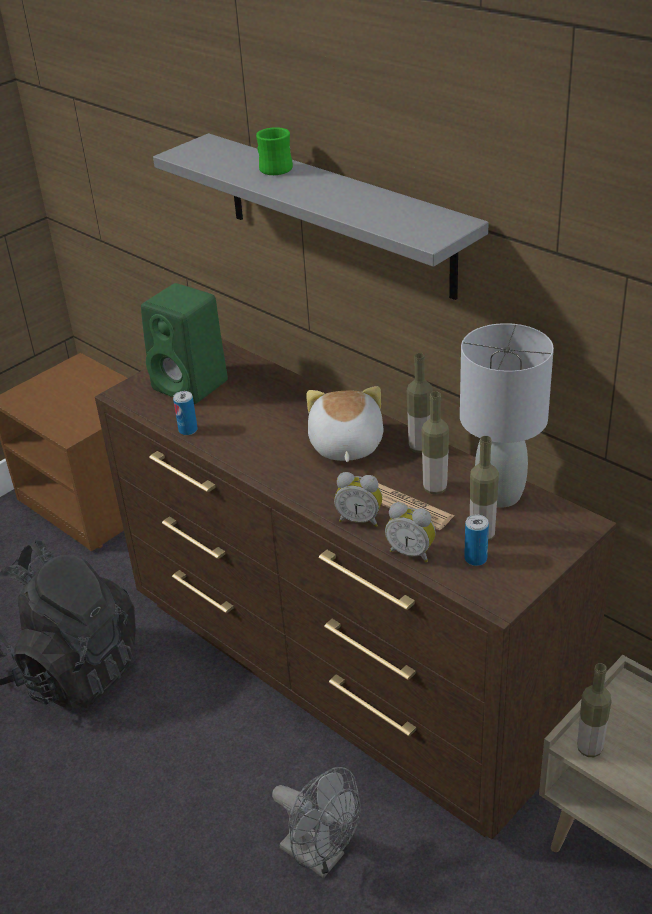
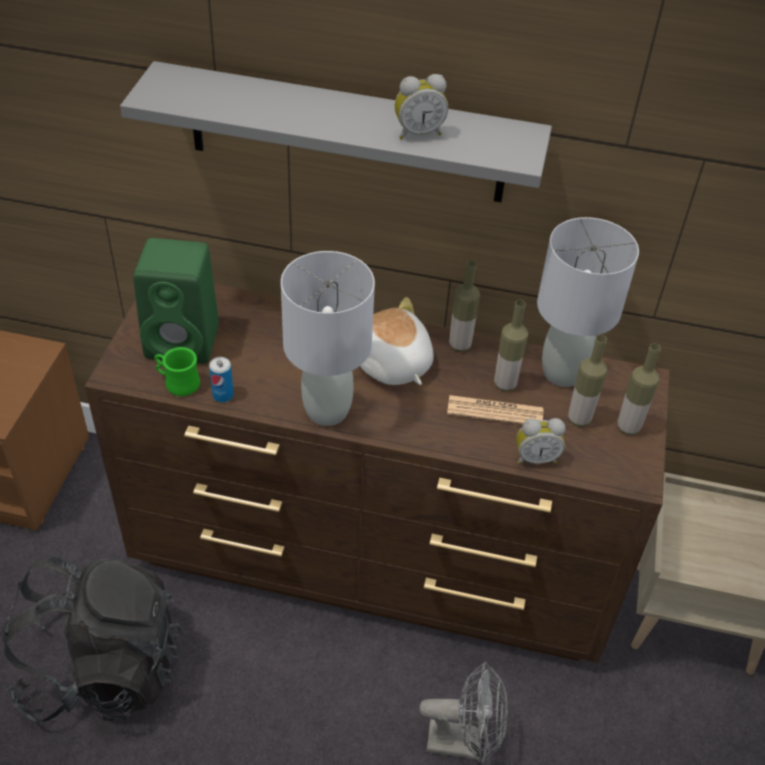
camera: 35 degrees left, 10 degrees up
(259, 464) = (327, 411): none -> grey table lamp
(272, 168) = (276, 97): green mug -> green mug (177, 383)
(360, 519) = (466, 439): alarm clock -> alarm clock (418, 133)
(475, 559) = (591, 444): can -> none
(589, 748) = (686, 564): bottle -> bottle (628, 427)

